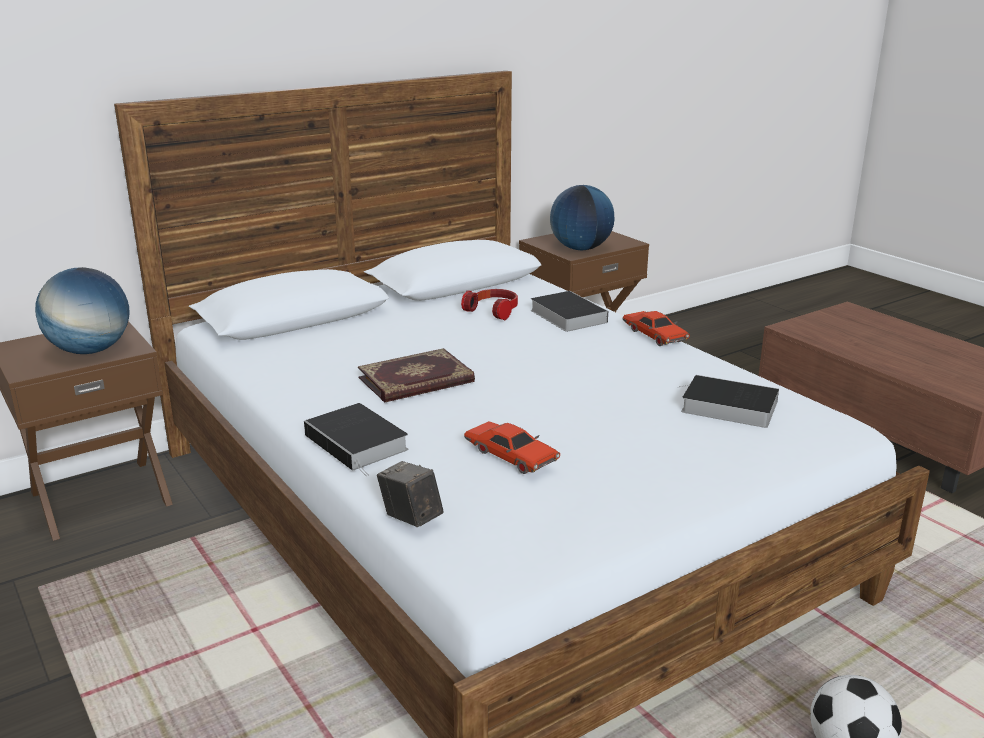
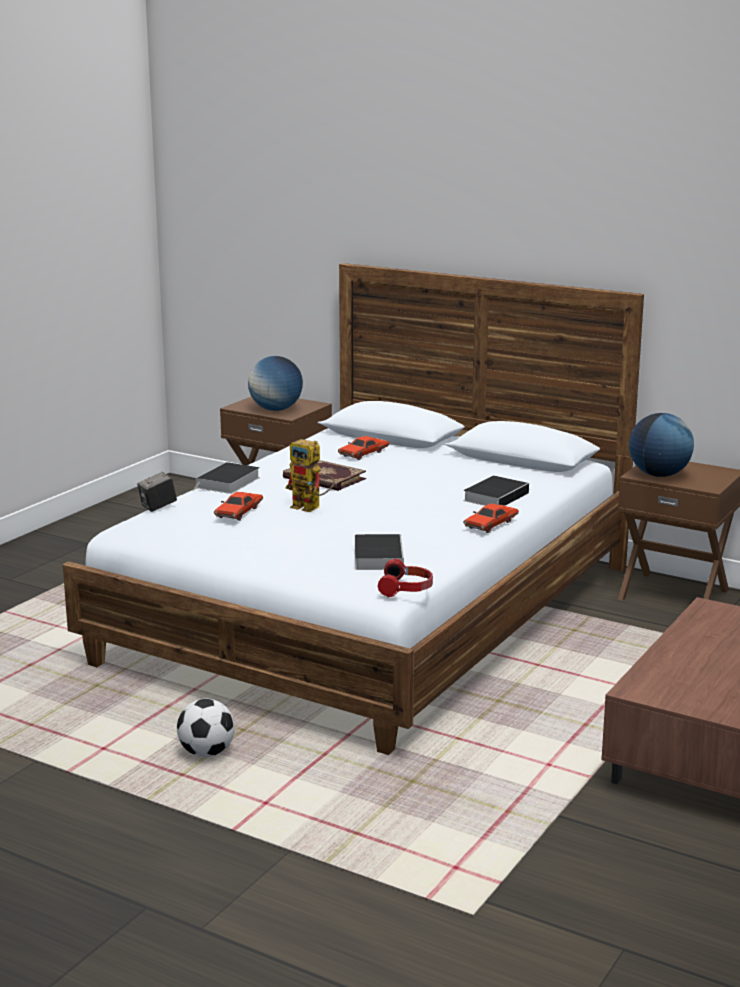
camera: 65 degrees right, 5 degrees down
(343, 342) = (364, 454): none -> red toy car
(411, 518) = (158, 507): camera -> camera turned 150 degrees counterclockwise
(494, 311) = (476, 477): headphones -> headphones (406, 589)
(526, 408) = (312, 508): none -> toy robot

